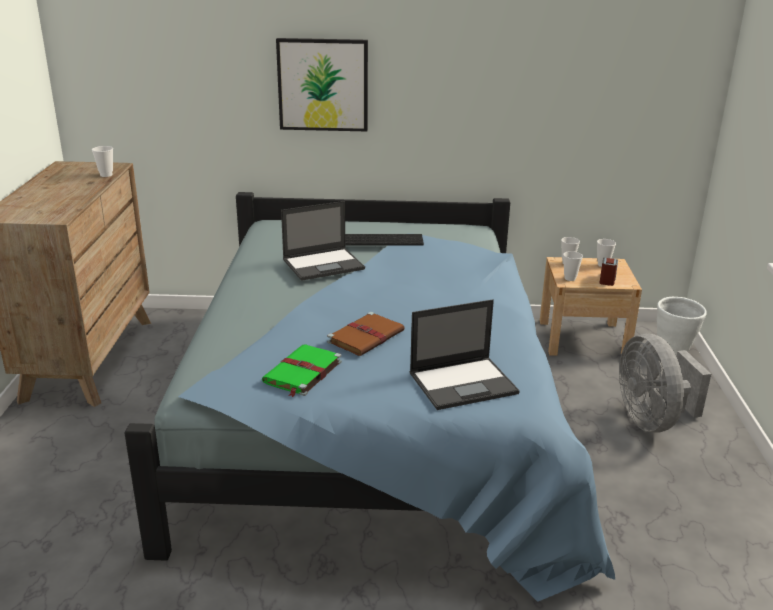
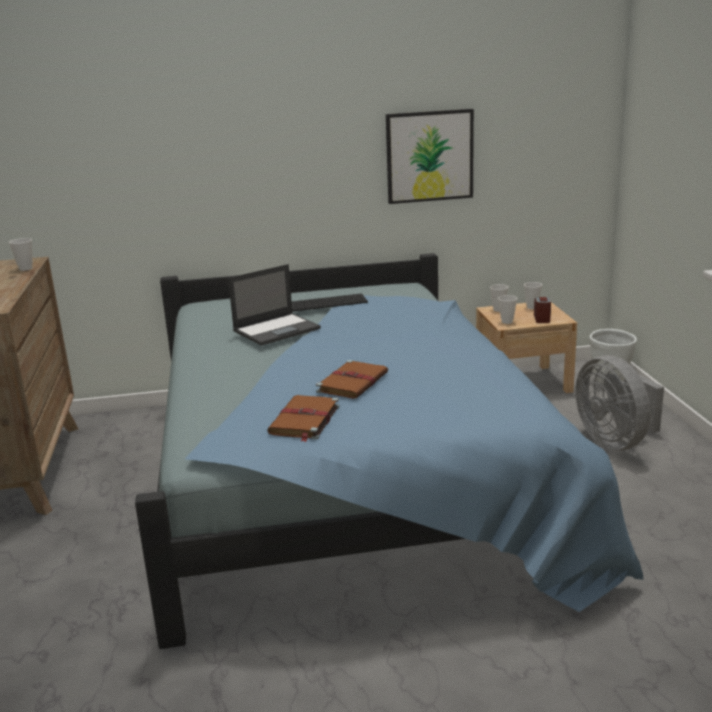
camera: 10 degrees left, 5 degrees down
(302, 373) = (304, 420): green book -> brown book
(323, 85) = (241, 157): picture -> picture (429, 156)
(464, 383) = (469, 406): laptop -> none

